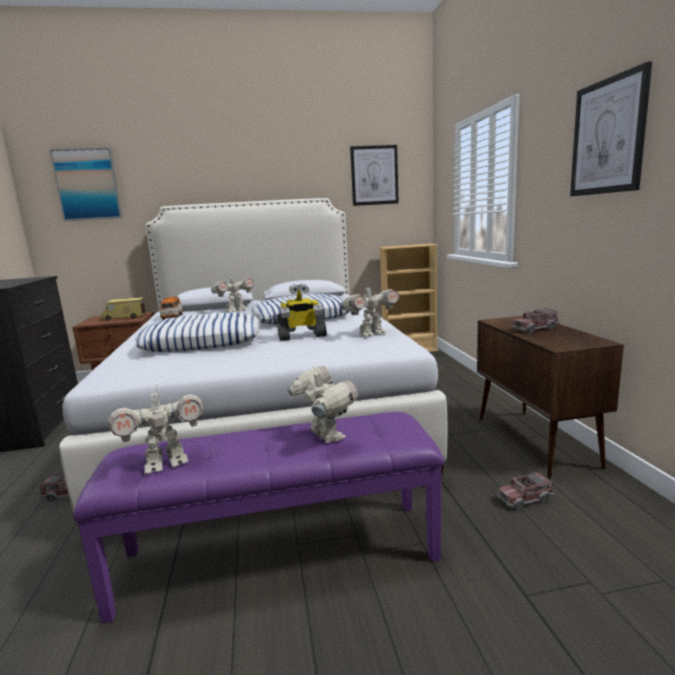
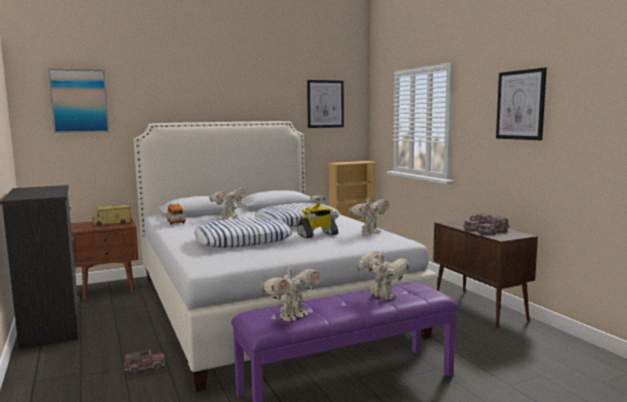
camera: 15 degrees left, 5 degrees down
(524, 499) = (487, 340): toy truck -> toy truck (493, 231)

